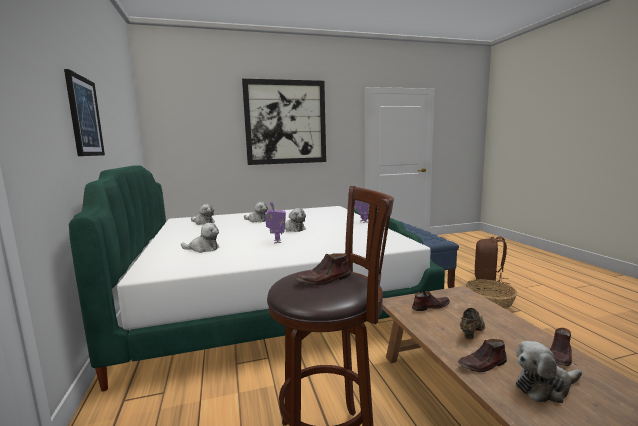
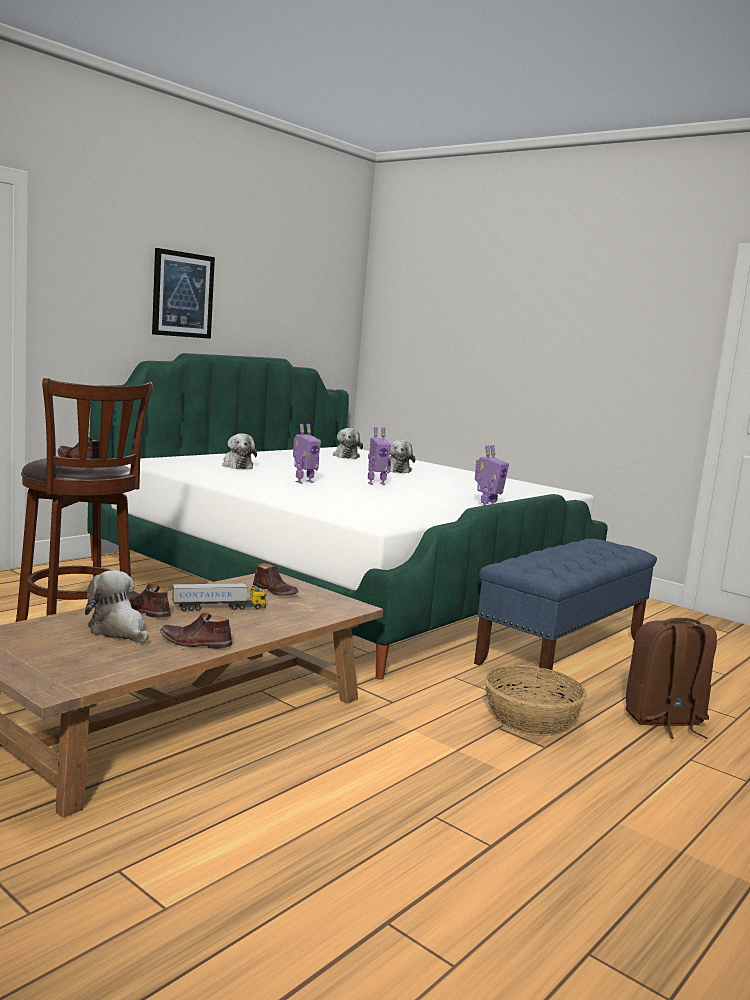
camera: 55 degrees right, 0 degrees up
(285, 122) = (556, 315): picture -> none
(293, 229) = (376, 484): plush toy -> toy robot
(471, 332) = (219, 608): brown shoe -> toy truck

